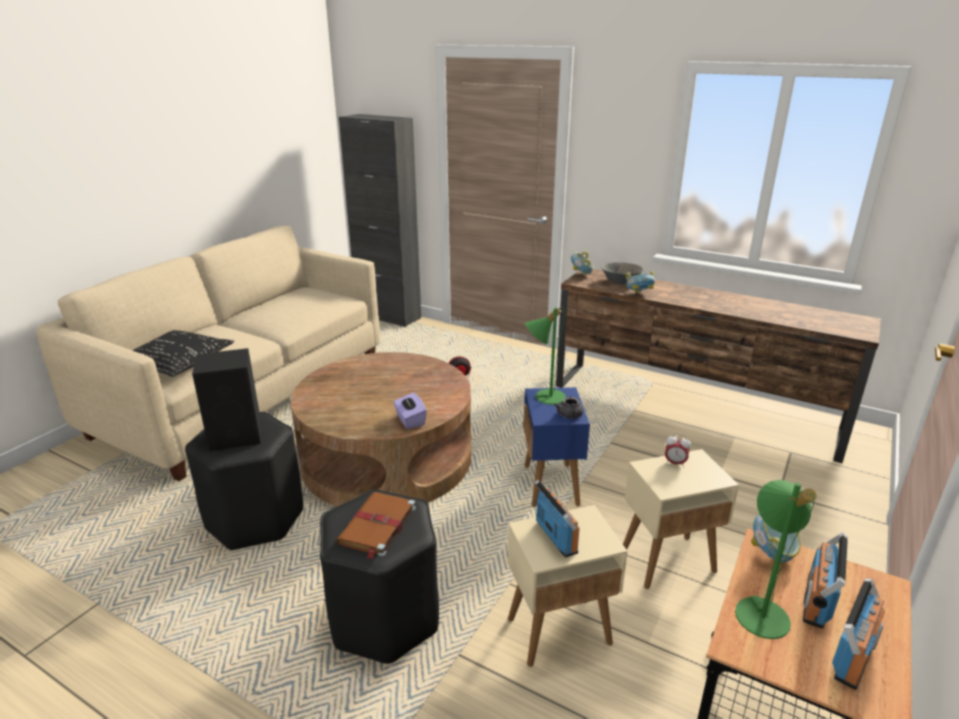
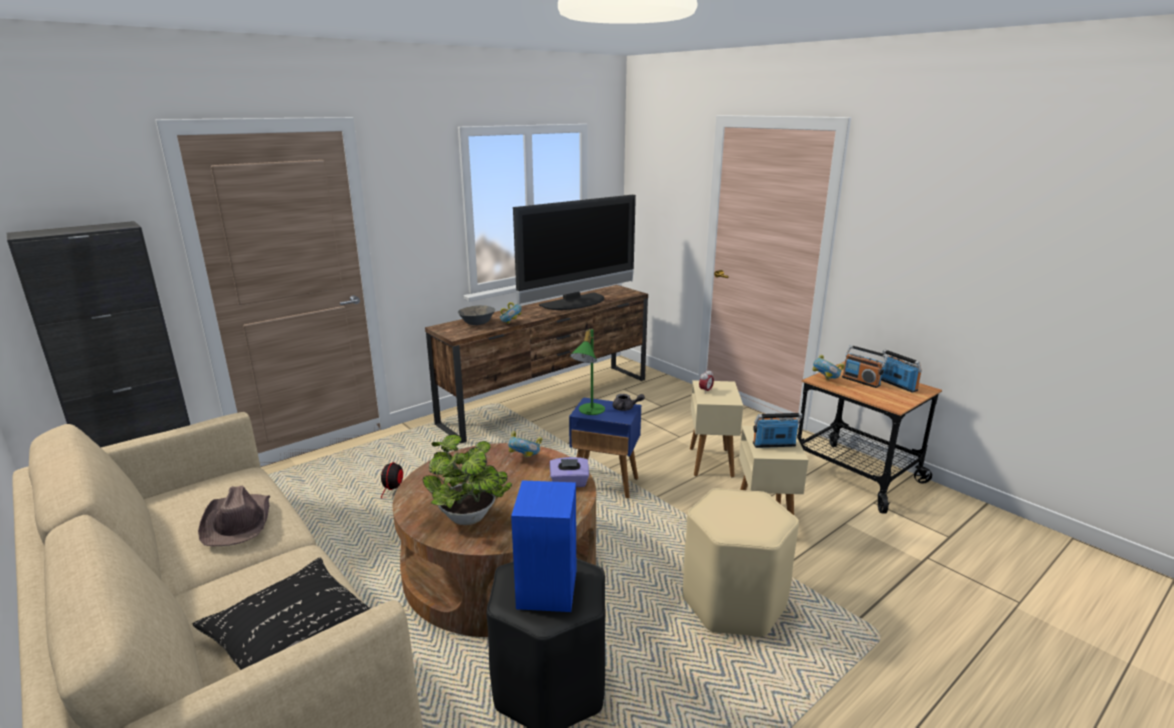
camera: 70 degrees left, 5 degrees down
(237, 435) = (547, 587): black speaker -> blue speaker
(286, 314) = (238, 521): none -> brown hat
(335, 390) = (470, 519): none -> potted plant
(377, 526) = (745, 513): brown book -> none
(384, 618) = (733, 603): black stool -> beige stool
(581, 275) = (443, 331): bowl -> bowl (525, 459)
(757, 309) = (576, 303): none -> television
(762, 609) = (868, 394): green table lamp -> none

